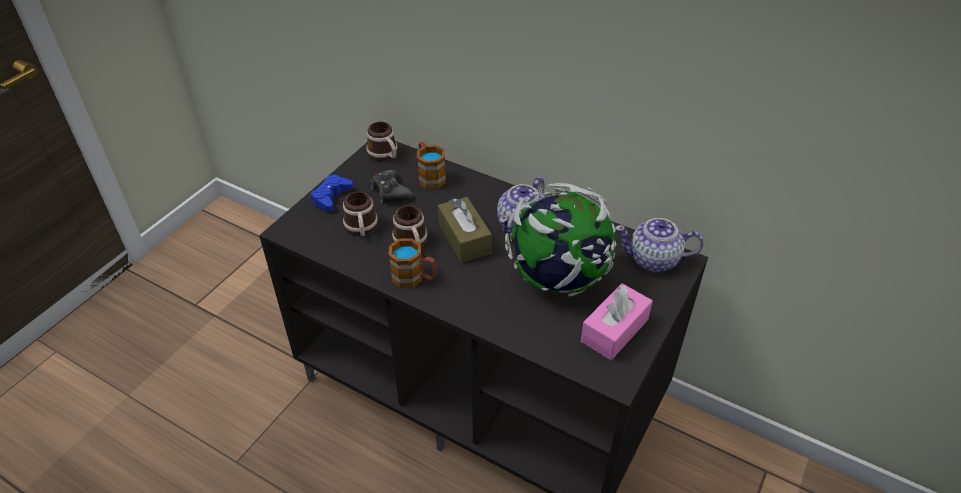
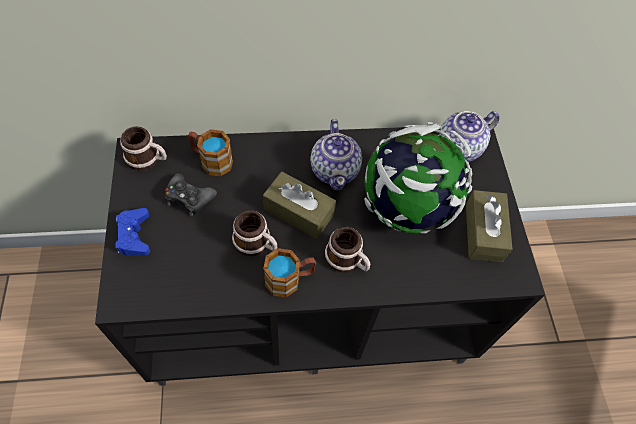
camera: 40 degrees left, 15 degrees up
(361, 228) = (196, 255): mug -> mug (347, 260)
(614, 330) = (483, 232): pink tissue box -> brown tissue box

